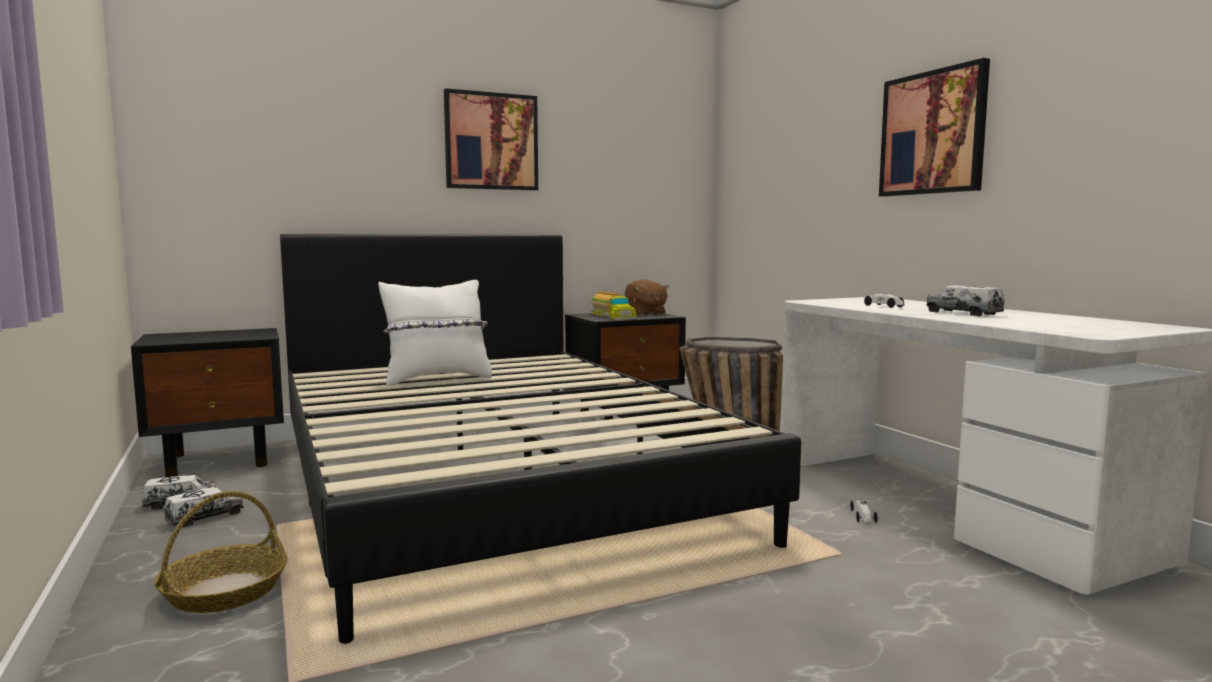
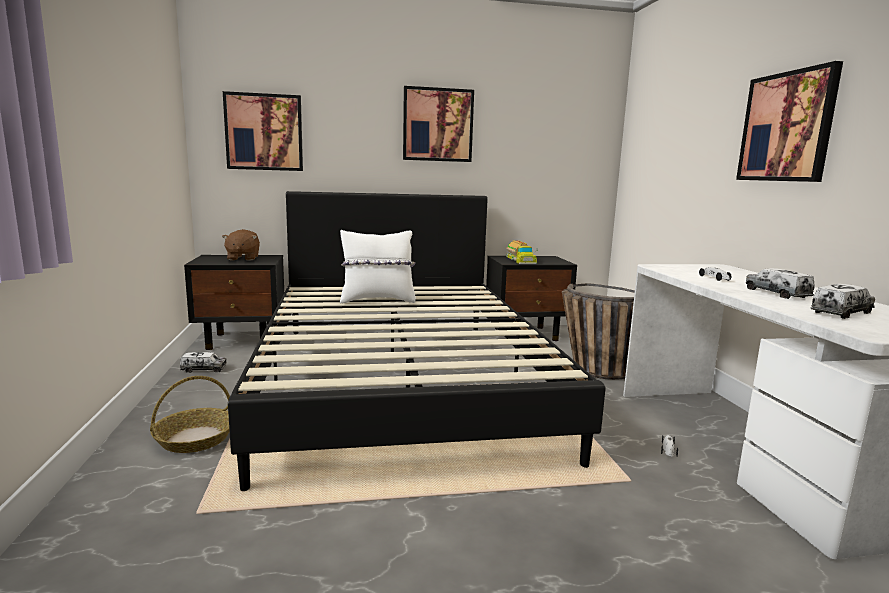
camera: 15 degrees right, 5 degrees up
(205, 517) = (212, 382): toy truck -> toy truck (841, 312)
(243, 149) = (264, 132): none -> picture
(645, 313) = (548, 259): brown plush toy -> brown plush toy (242, 258)

